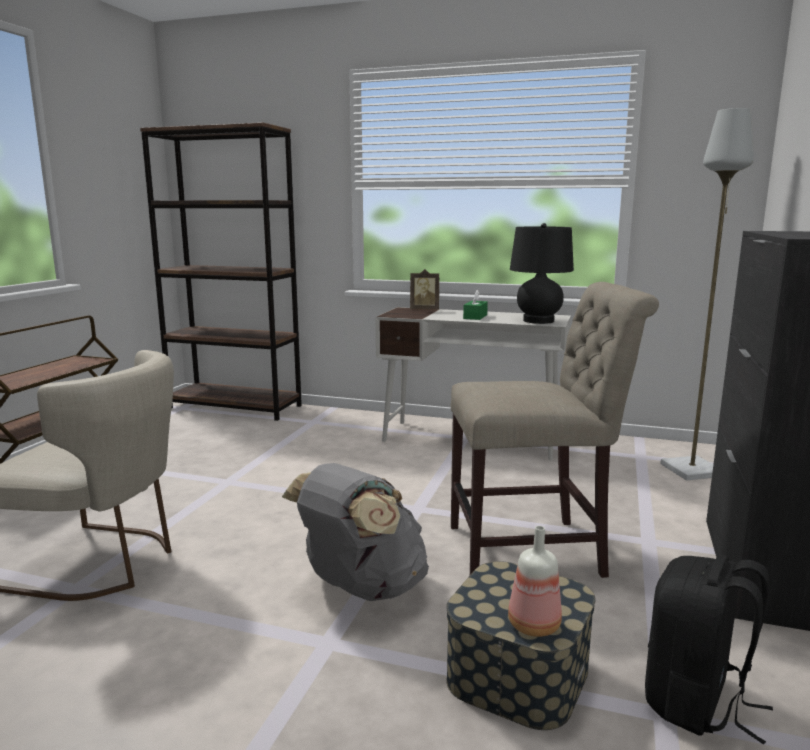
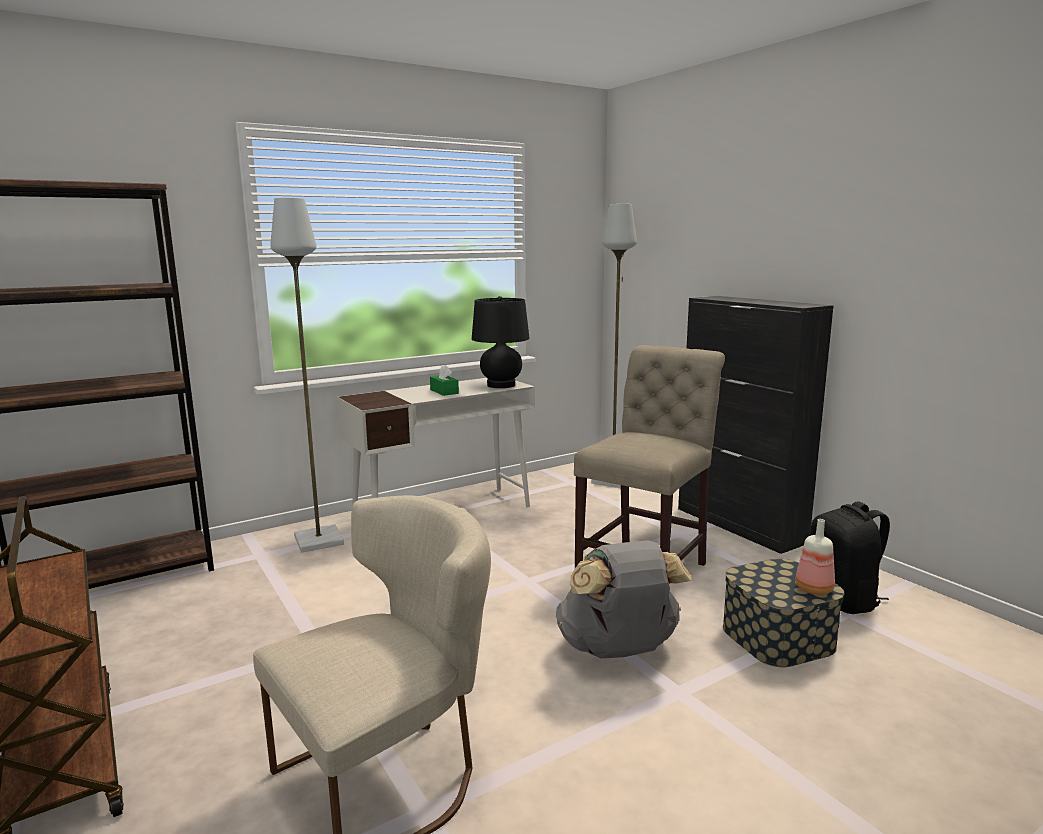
camera: 50 degrees left, 0 degrees up
(359, 426) = (320, 540): none -> grey floor lamp
(424, 310) = (377, 394): picture frame -> none

